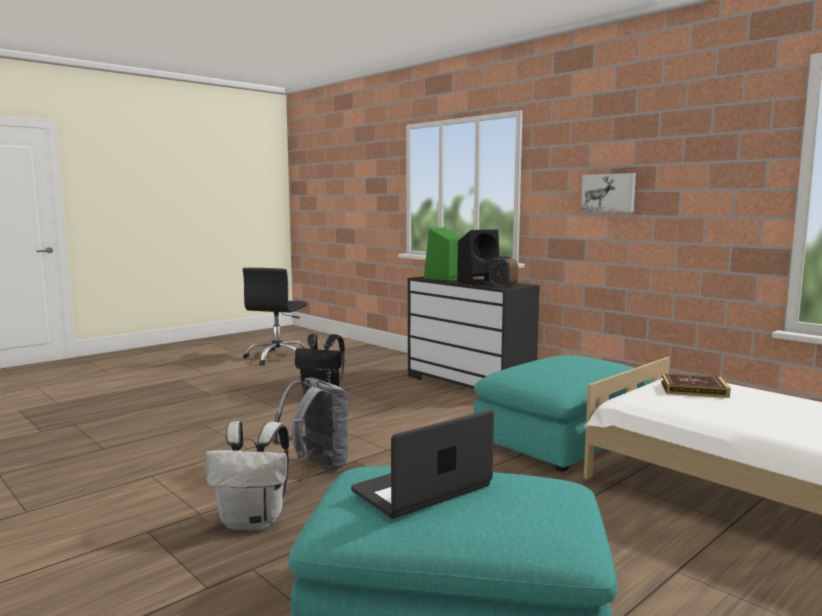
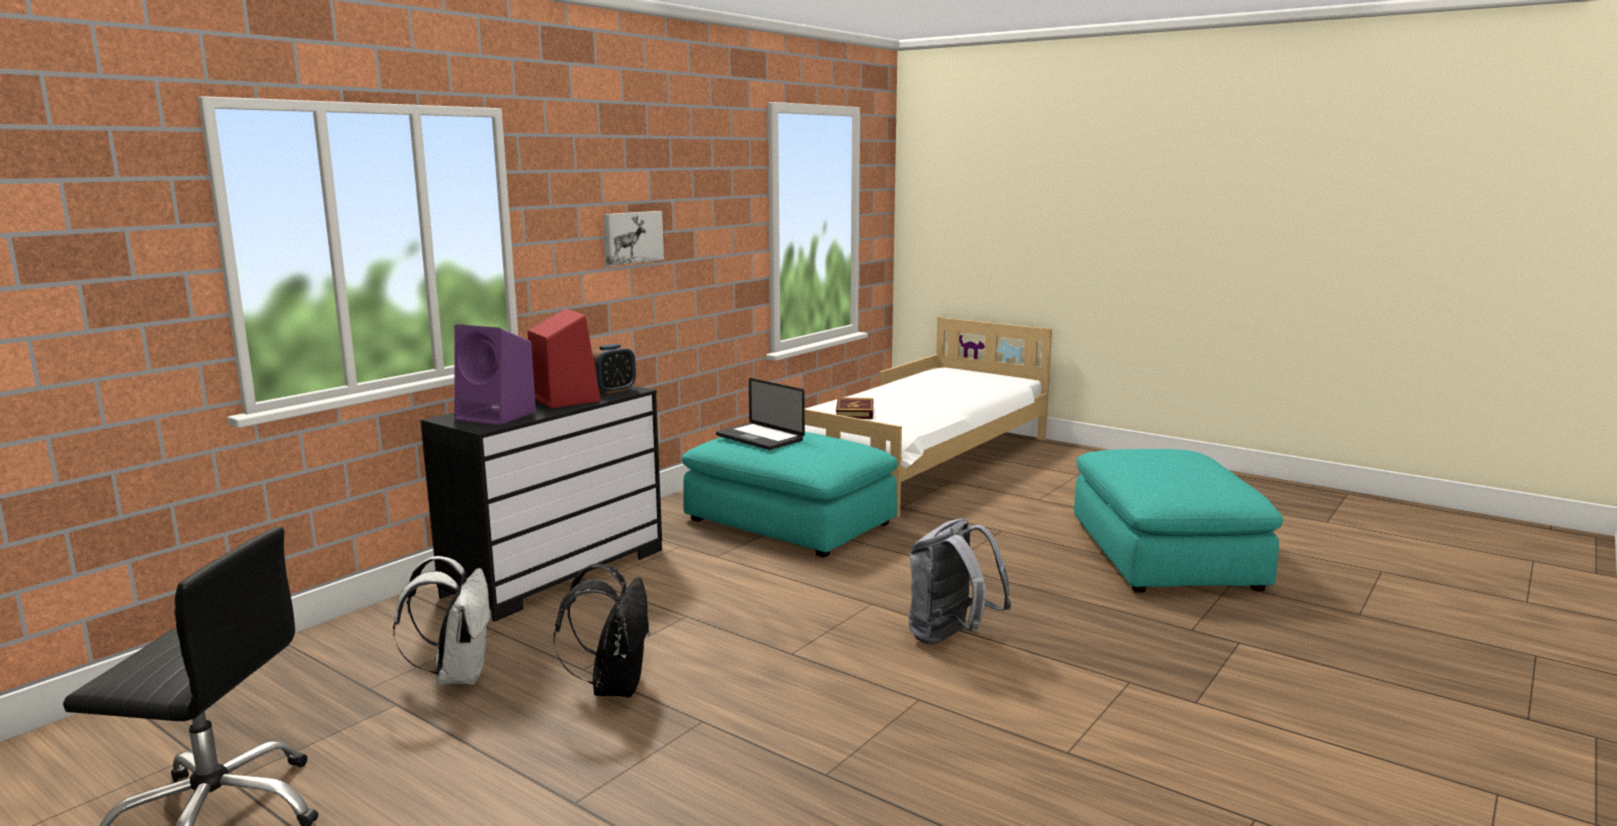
camera: 100 degrees left, 5 degrees up
(254, 522) = (1115, 646): white backpack -> white backpack (457, 675)
(422, 489) = (1178, 473): laptop -> laptop (759, 438)
(443, 278) = (498, 416): green speaker -> purple speaker
(479, 282) = (564, 399): black speaker -> red speaker

